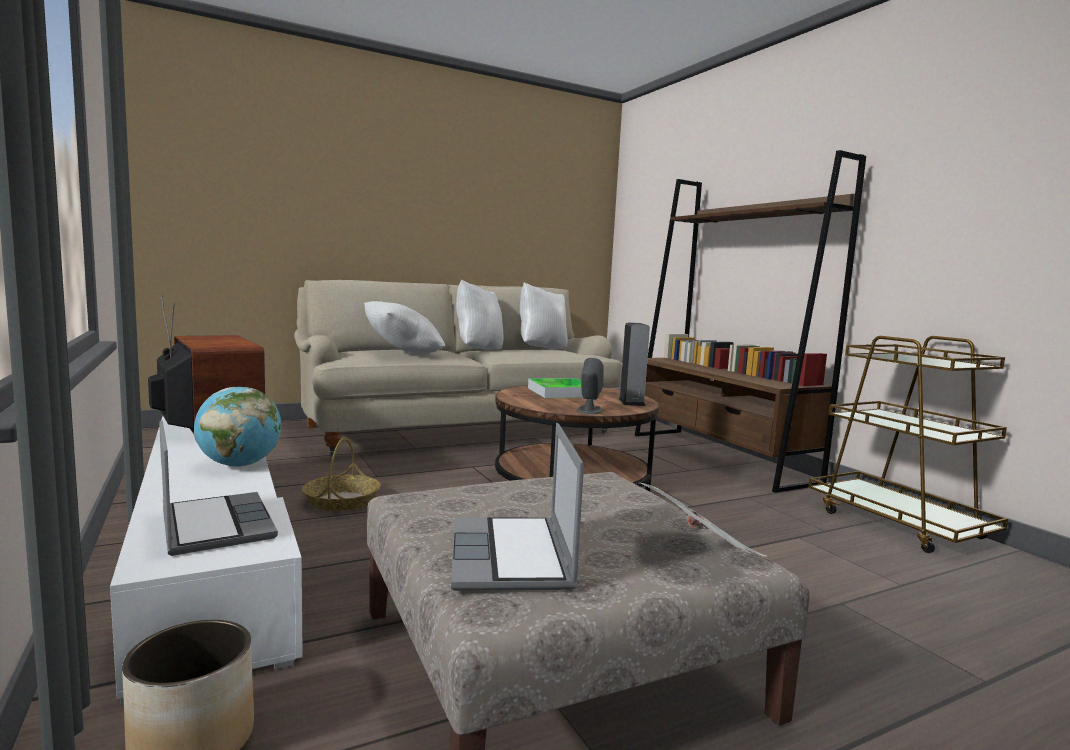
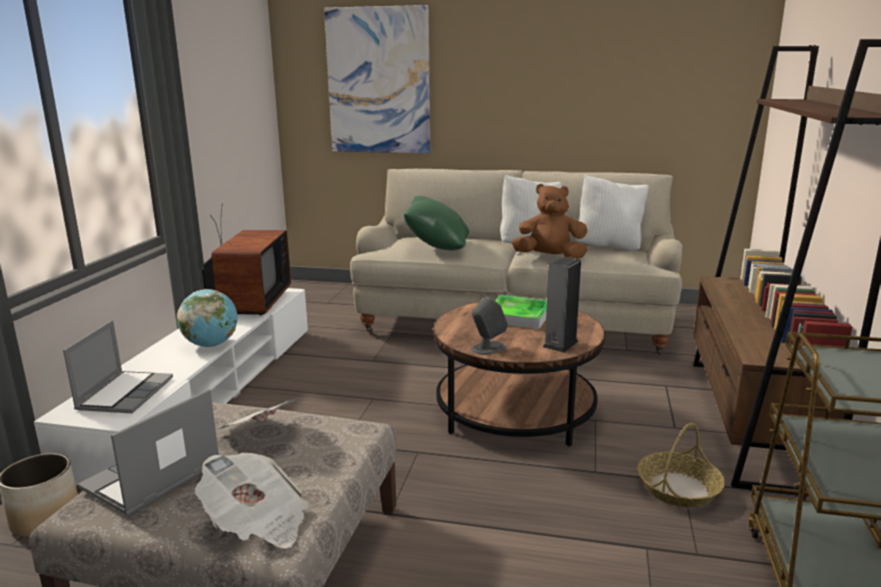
camera: 40 degrees right, 10 degrees up
(277, 187) = (379, 81): none -> picture
(341, 501) = (316, 379): basket -> basket (678, 488)
(402, 353) = (437, 248): white pillow -> green pillow
(517, 354) = (549, 257): none -> brown plush toy
(530, 499) = (261, 434): none -> newspaper

